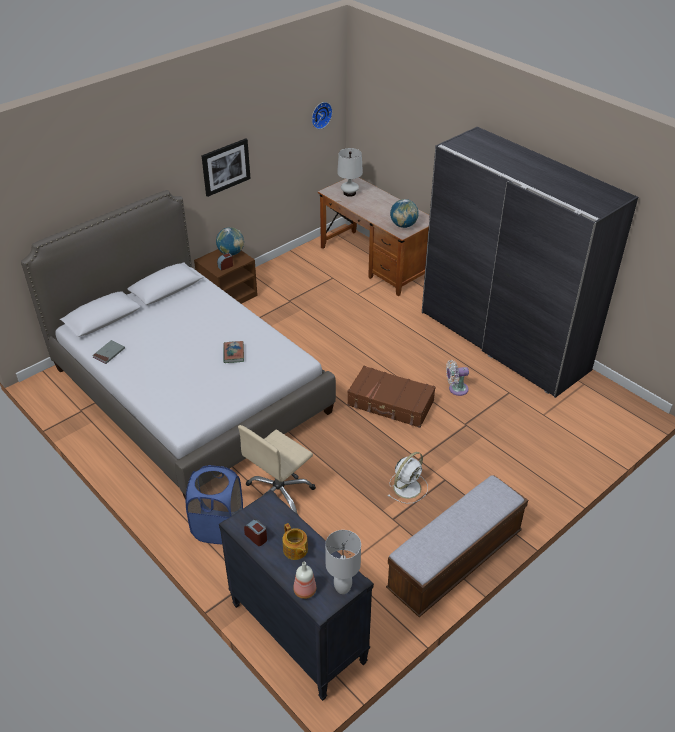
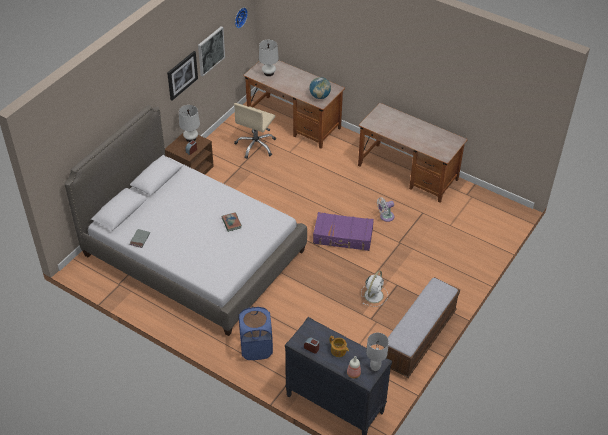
camera: 15 degrees left, 5 degrees up
(231, 253) = (191, 138): globe -> white table lamp
(273, 147) = (210, 50): none -> picture
(279, 495) = (289, 317): beige office chair -> beige office chair (256, 146)
(390, 404) = (343, 237): brown suitcase -> purple suitcase
(503, 341) = (408, 173): grey wardrobe -> desk

